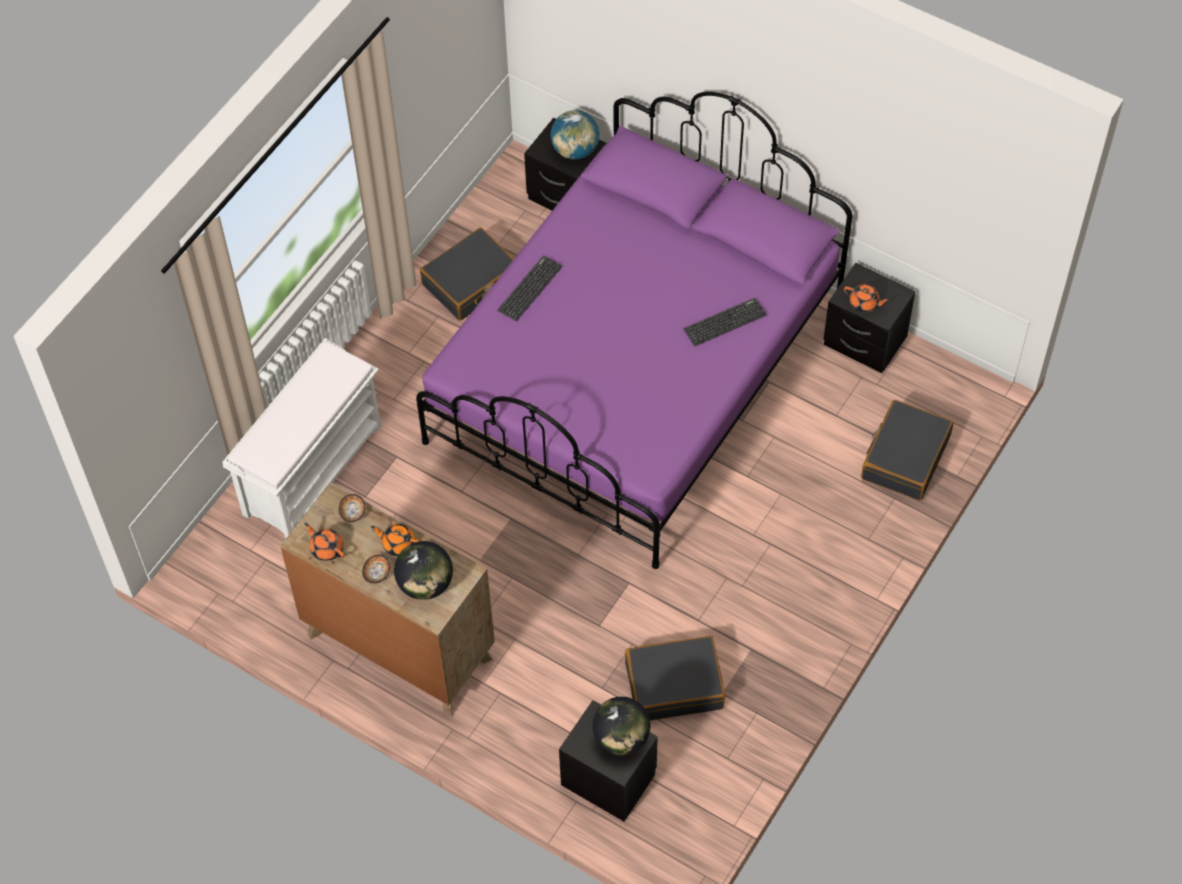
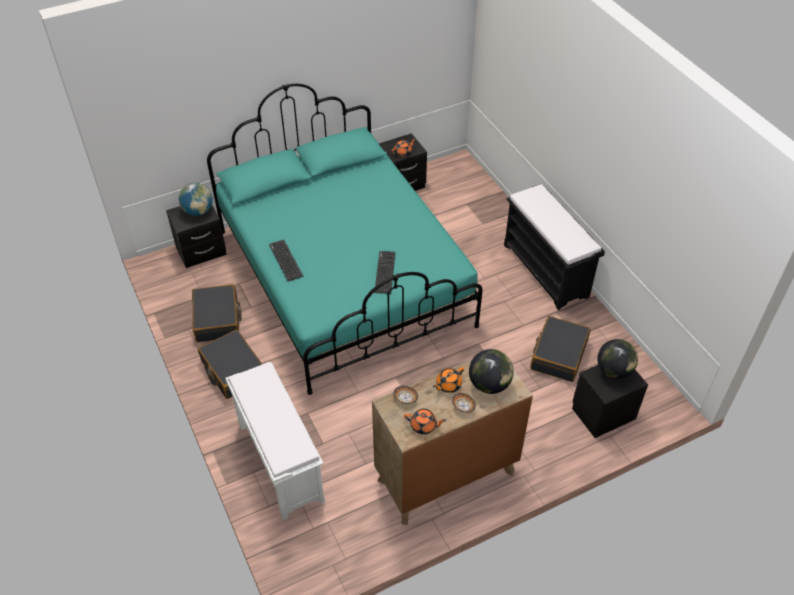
camera: 60 degrees left, 10 degrees down
(326, 548) = (424, 426): orange teapot -> orange teapot turned 150 degrees counterclockwise
(635, 373) = (344, 277): purple bed -> turquoise bed
(725, 322) = (382, 194): keyboard -> keyboard (385, 272)
(823, 603) = (546, 271): none -> black bench
(904, 457) = (481, 202): black suitcase -> black suitcase (233, 370)

